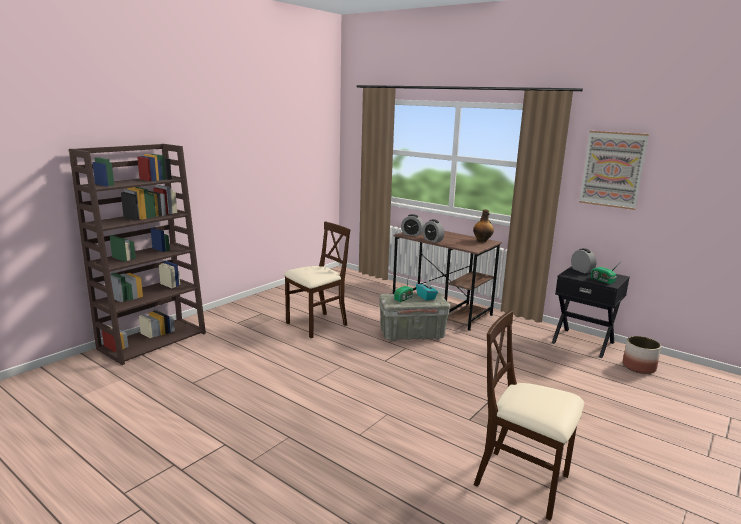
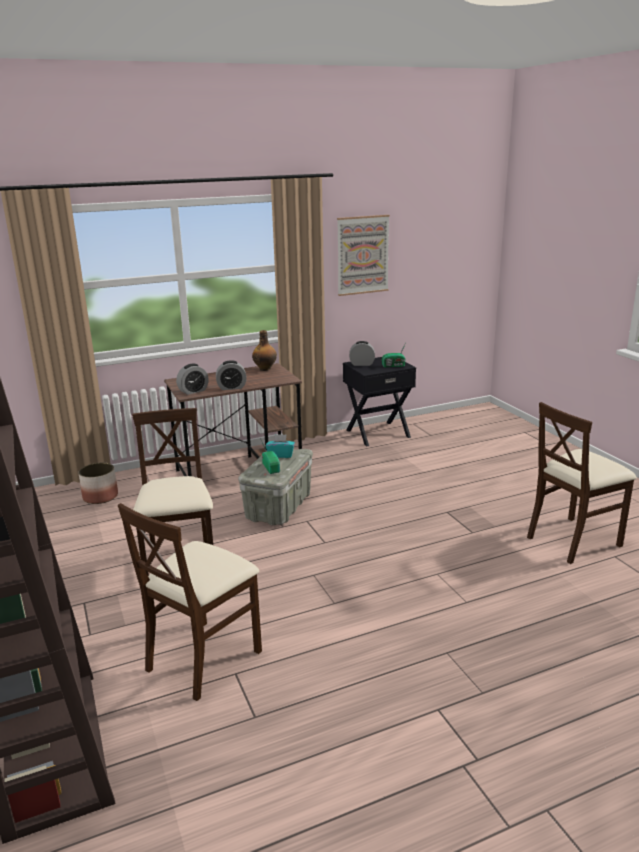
camera: 60 degrees left, 5 degrees up
(234, 355) = (203, 658): none -> beige chair
(639, 367) = (436, 430): planter -> planter (101, 497)

